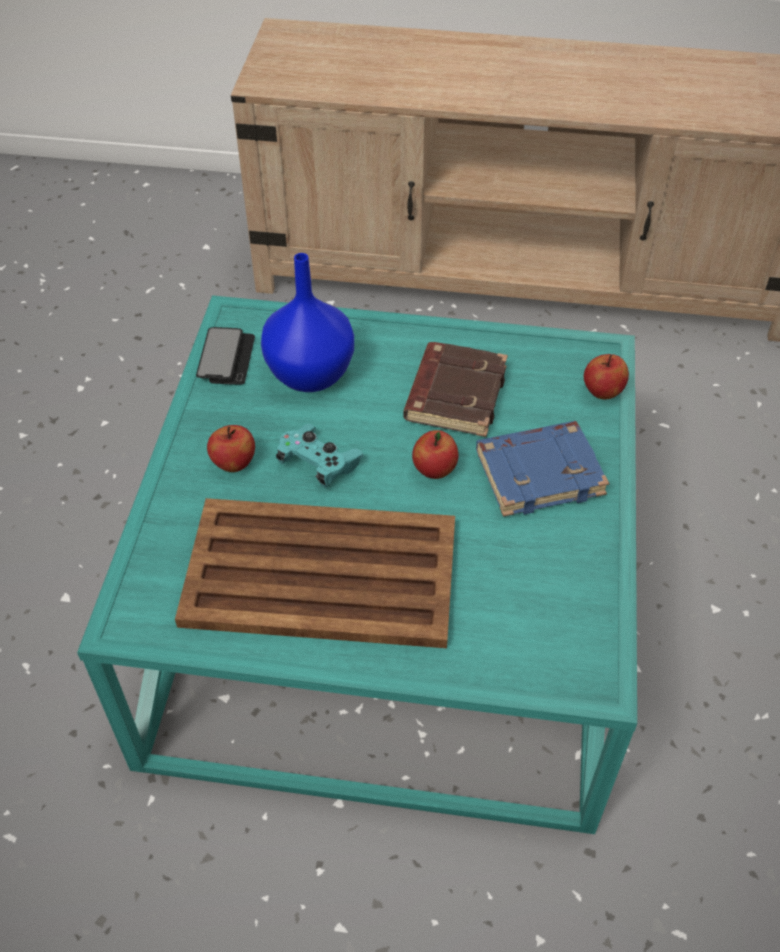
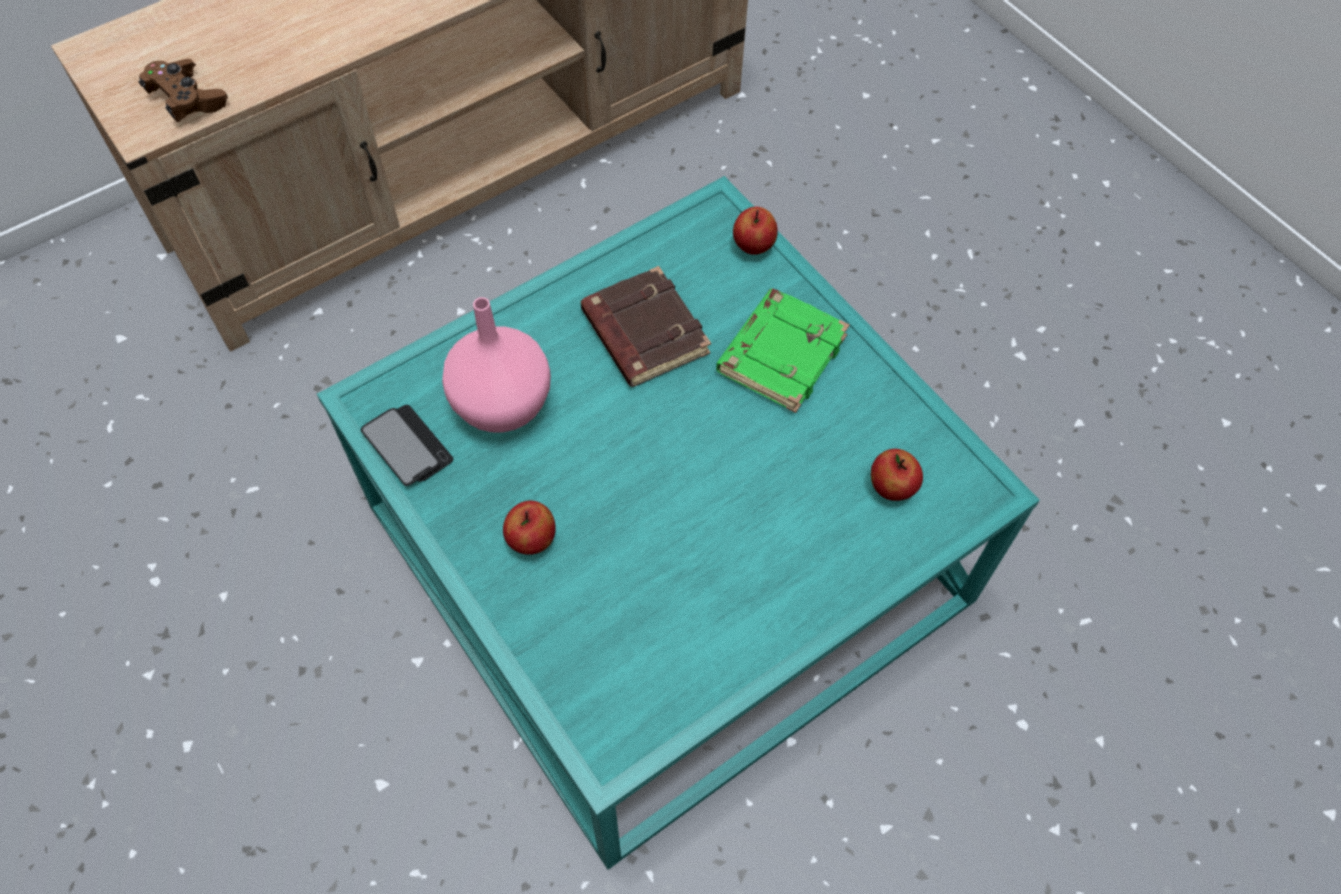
camera: 45 degrees left, 10 degrees up
(302, 80) = (187, 100): none -> brown game controller
(312, 375) = (504, 405): blue vase -> pink vase
(318, 464) = (603, 482): turquoise game controller -> none
(323, 575) = (715, 574): brown tray -> none
(434, 470) = (700, 414): apple -> apple (892, 487)
(540, 472) = (780, 353): blue book -> green book

